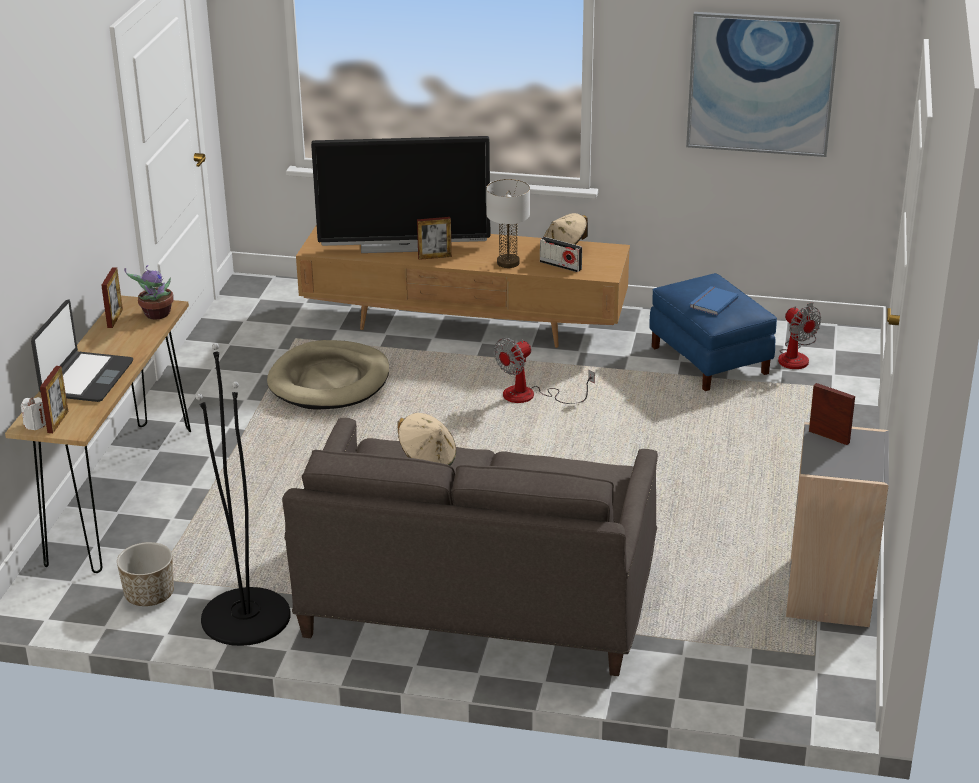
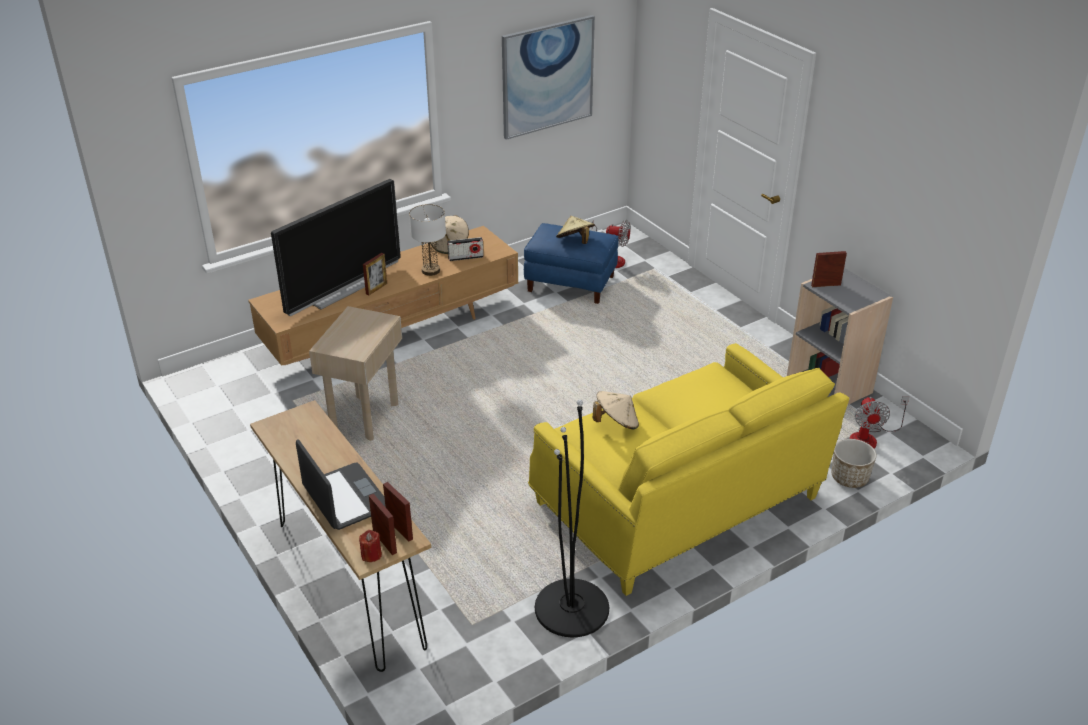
camera: 45 degrees left, 5 degrees up
(35, 424) = (371, 555): white candle -> red candle
(115, 318) = (282, 442): picture frame -> picture frame (399, 529)
(149, 595) = (487, 638): planter -> planter (849, 478)
(156, 315) = (309, 422): potted plant -> none
(329, 381) = (365, 417): beige dog bed -> beige side table
(477, 599) = (680, 503): grey sofa -> yellow sofa
(530, 396) = (508, 358): fan -> fan (869, 438)
(712, 302) = (575, 242): blue book -> beige hat

